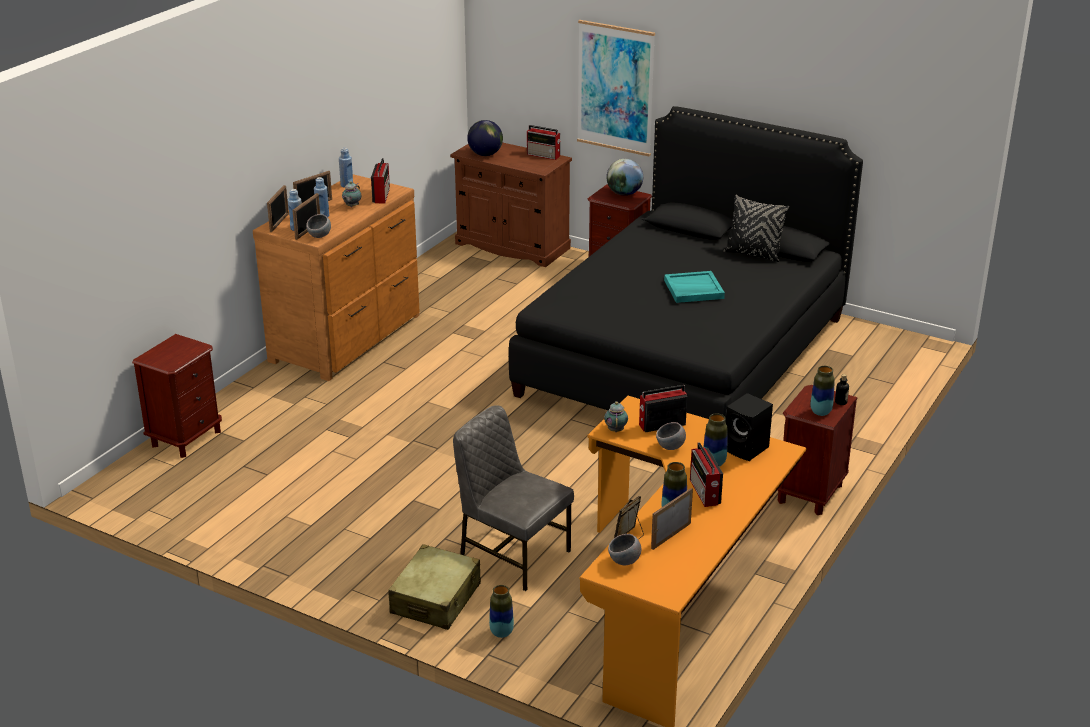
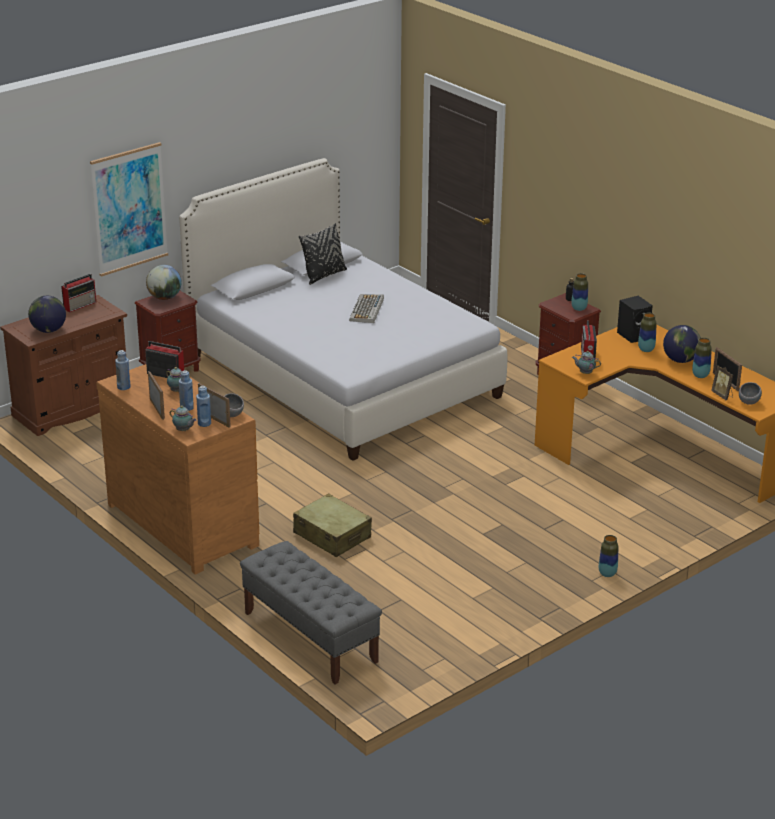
camera: 70 degrees left, 0 degrees up
(186, 438) = (310, 637): brown nightstand -> grey bench
(279, 223) = (183, 430): picture frame -> teapot
(436, 599) = (620, 546): beige suitcase -> beige suitcase (332, 535)
(501, 632) = (671, 526): vase -> vase (607, 574)
(513, 554) = (580, 504): grey chair -> none
(670, 447) = (619, 359): grey bowl -> none
(684, 355) = (342, 376): black bed -> white bed
(693, 289) = (367, 309): turquoise tray -> keyboard
(705, 493) = (680, 360): radio -> globe

